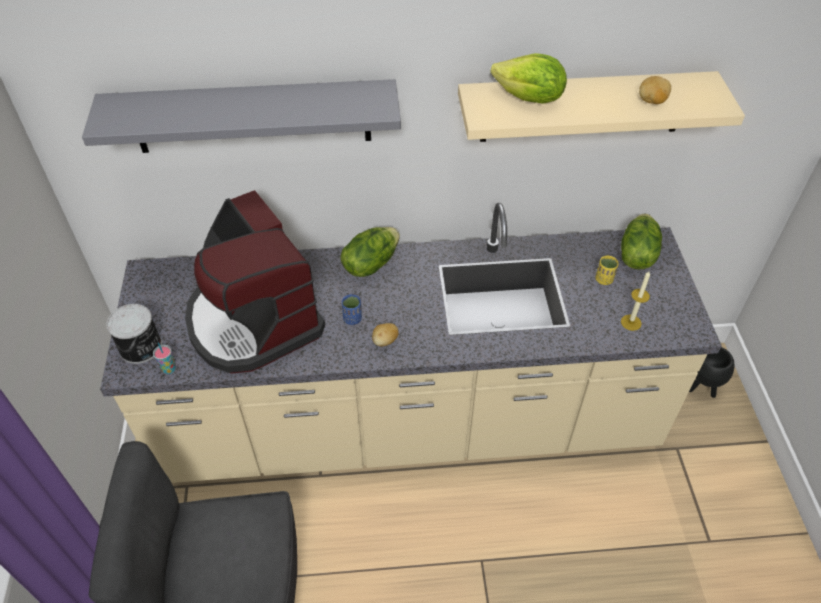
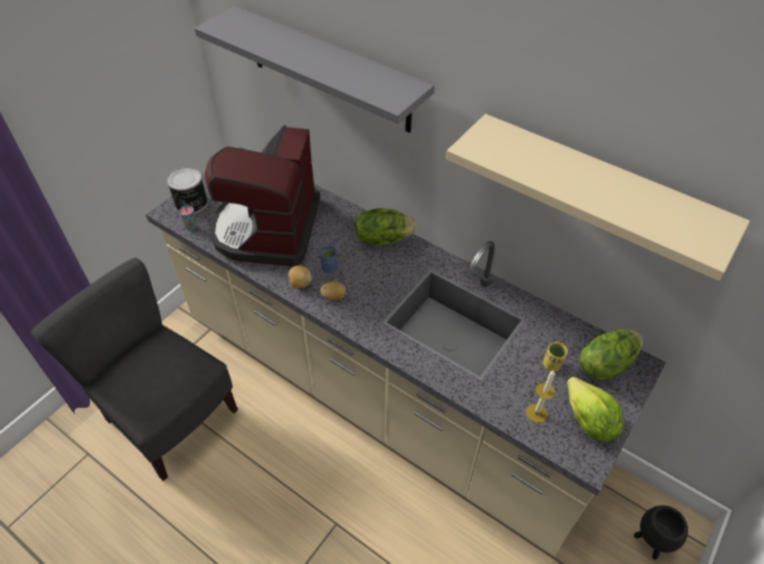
camera: 40 degrees right, 0 degrees up
(529, 99) = (528, 152): lettuce -> lettuce (588, 422)
(652, 101) = (640, 210): potato -> potato (300, 283)

